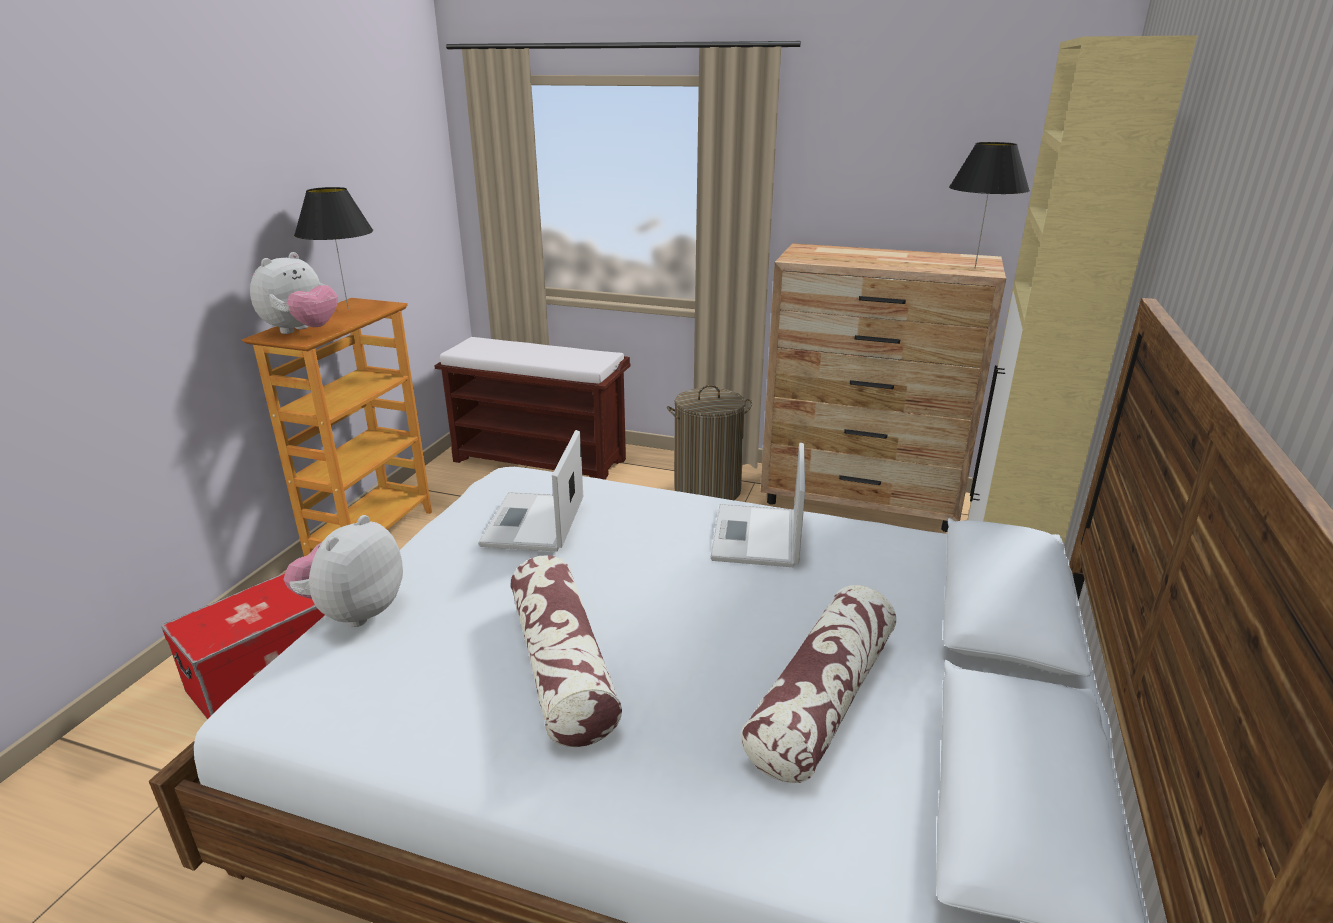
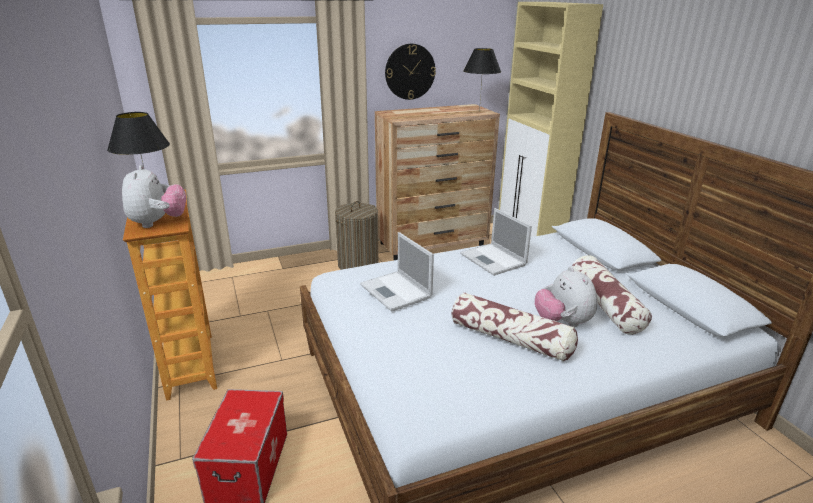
camera: 40 degrees left, 0 degrees up
(354, 612) = (384, 366): plush toy -> plush toy (562, 322)
(541, 460) = (239, 282): brown bench -> none
(870, 180) = (410, 72): none -> wall clock

